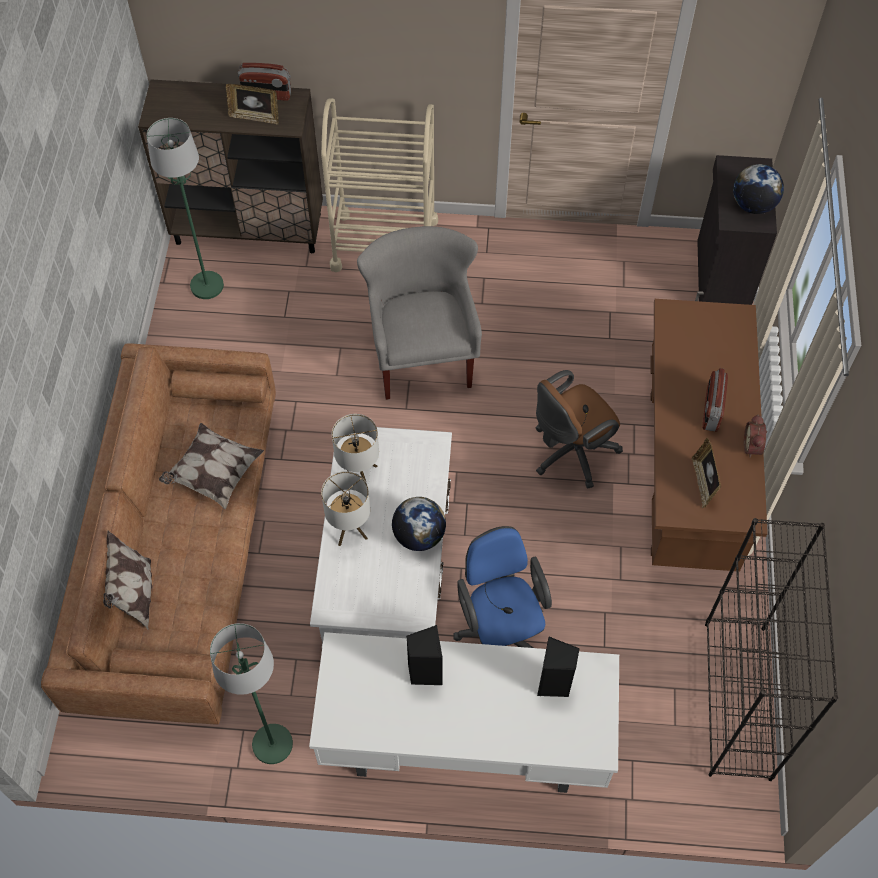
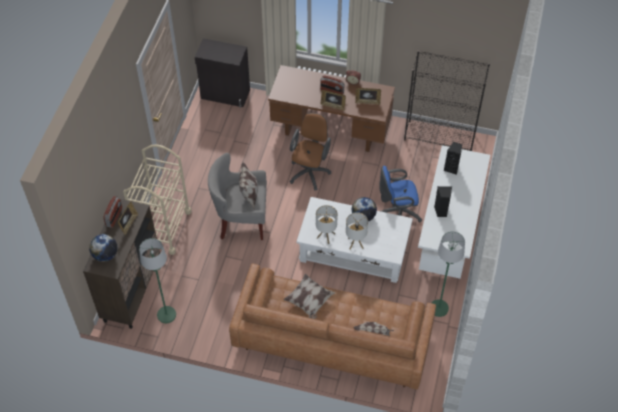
camera: 80 degrees left, 5 degrees down
(425, 325) = (249, 196): none -> pillow
(570, 453) = (310, 171): brown office chair -> brown office chair turned 135 degrees counterclockwise
(670, 417) = (333, 106): none -> picture frame
(753, 205) = (228, 50): globe -> globe (105, 255)

